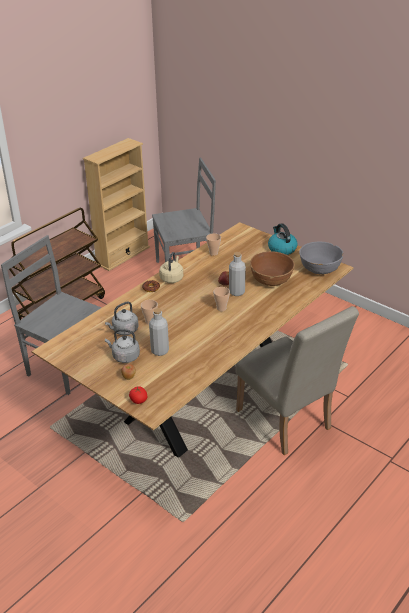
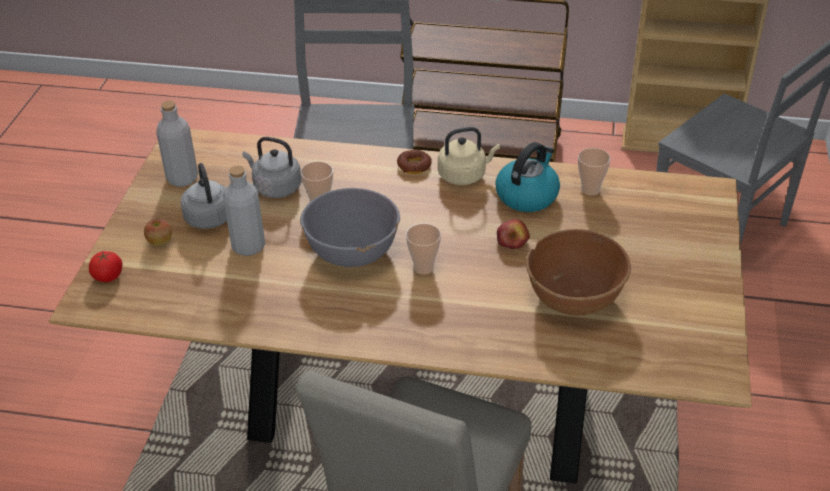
camera: 60 degrees right, 5 degrees up
(236, 292) = (491, 267): grey bottle -> grey bottle (182, 178)
(281, 249) = (701, 270): kettle -> kettle (527, 195)
(319, 269) = (685, 352): grey bowl -> grey bowl (352, 251)

